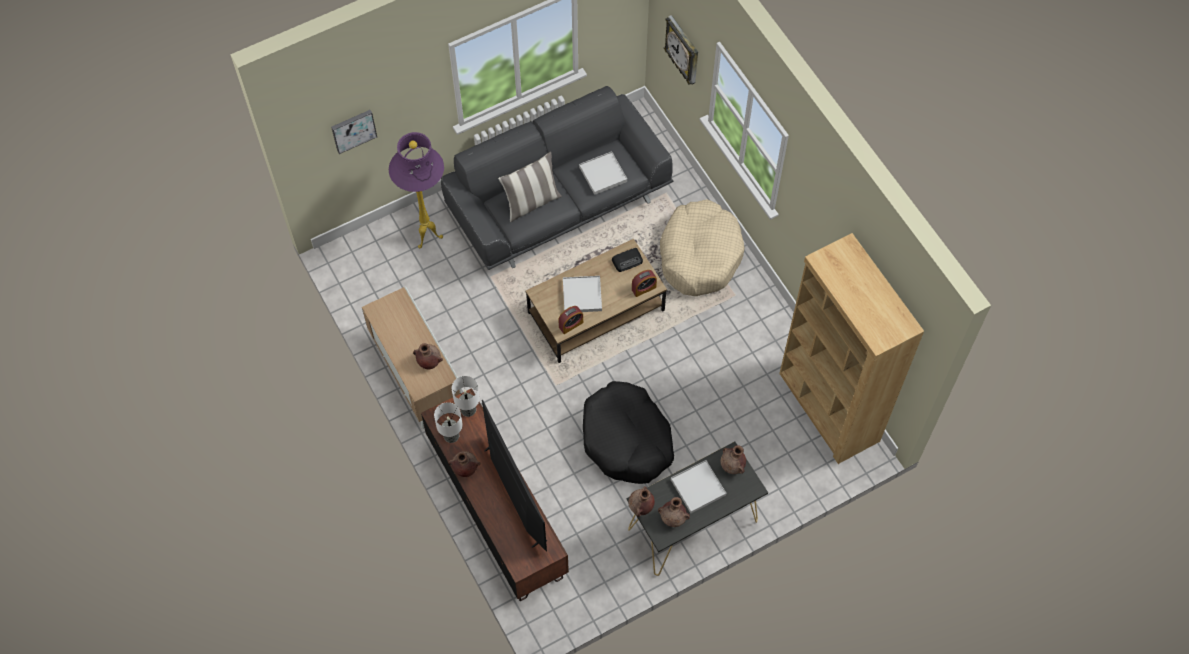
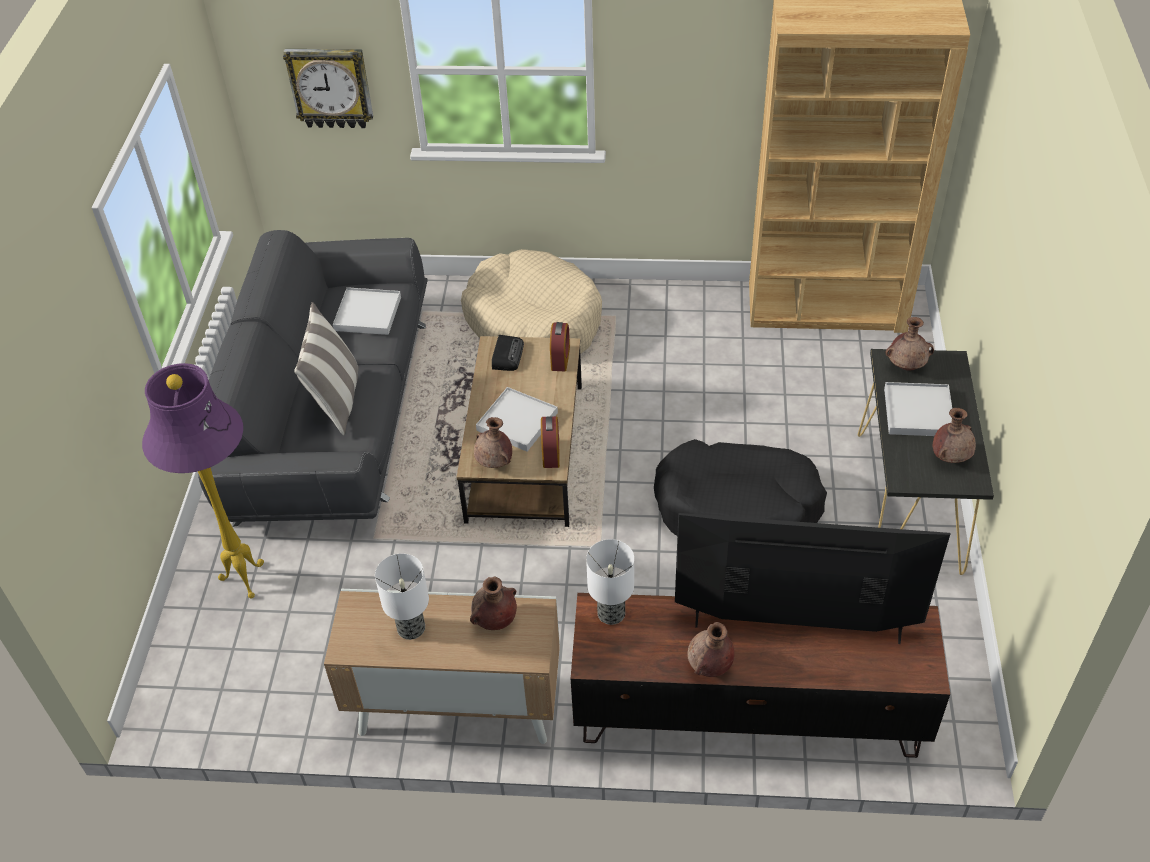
camera: 55 degrees left, 15 degrees down
(353, 130) = (65, 443): picture -> none
(452, 435) = (640, 656): table lamp -> table lamp (411, 627)
(641, 506) = (912, 482): brown vase -> brown vase (495, 463)

